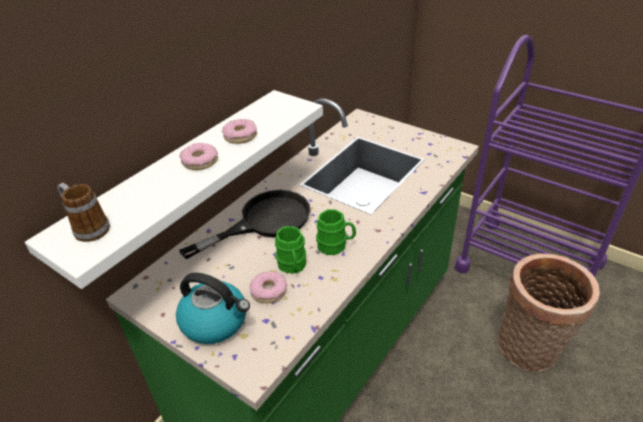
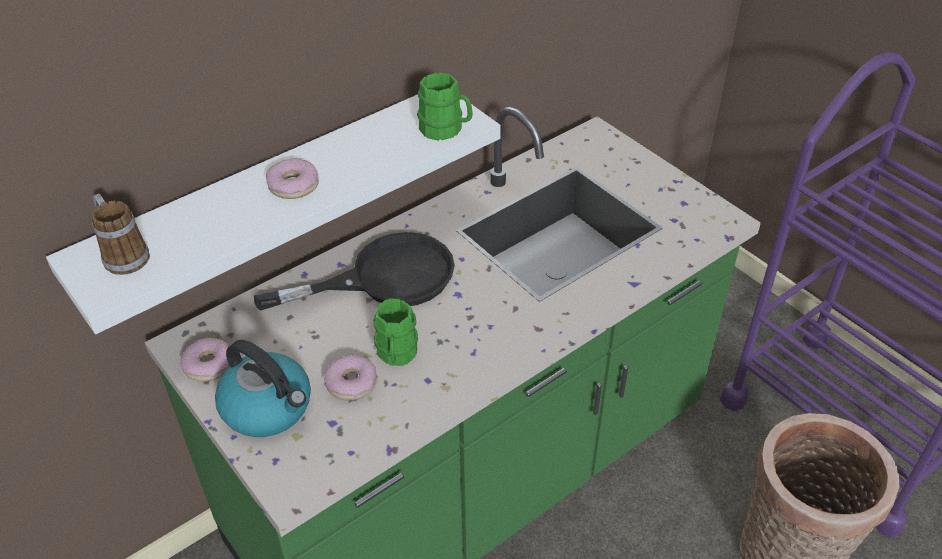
camera: 15 degrees right, 5 degrees up
(240, 136) = (362, 155): donut -> donut (209, 365)
(336, 246) = (468, 338): green mug -> green mug (446, 130)

